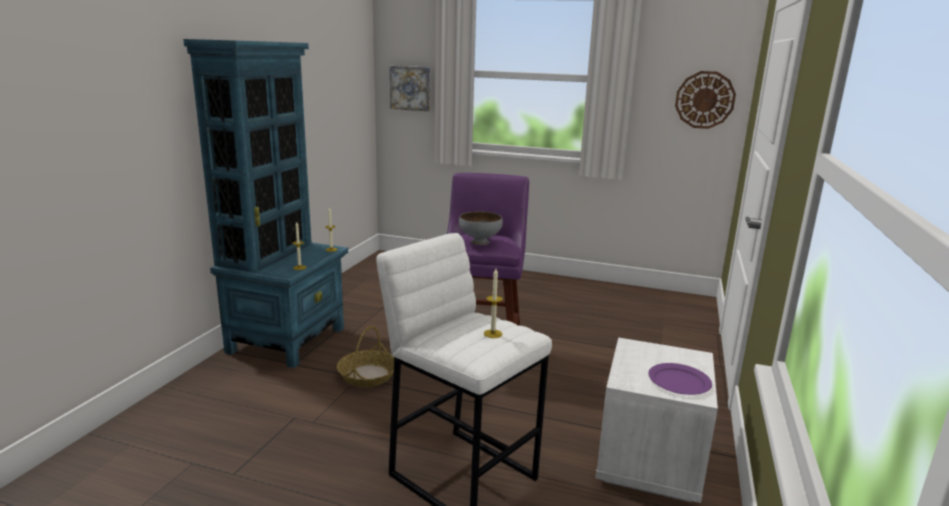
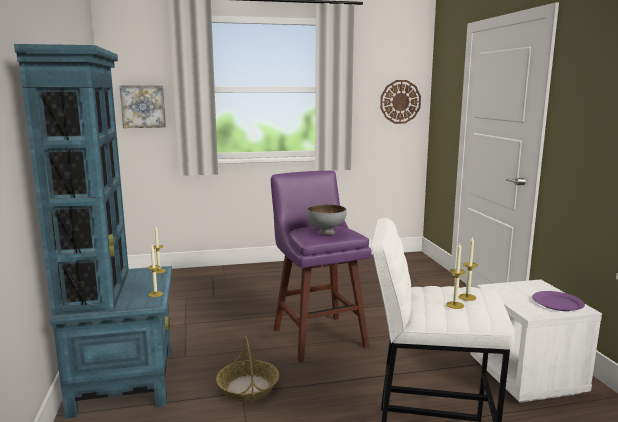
camera: 30 degrees left, 5 degrees down
(466, 337) = (455, 305): none -> candle

